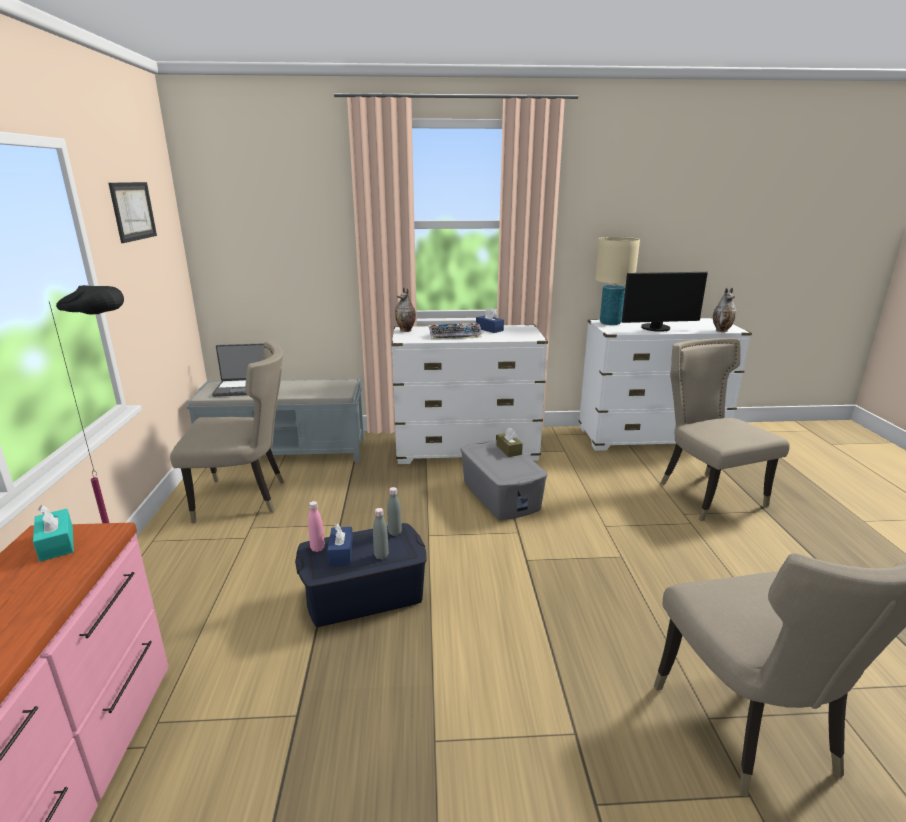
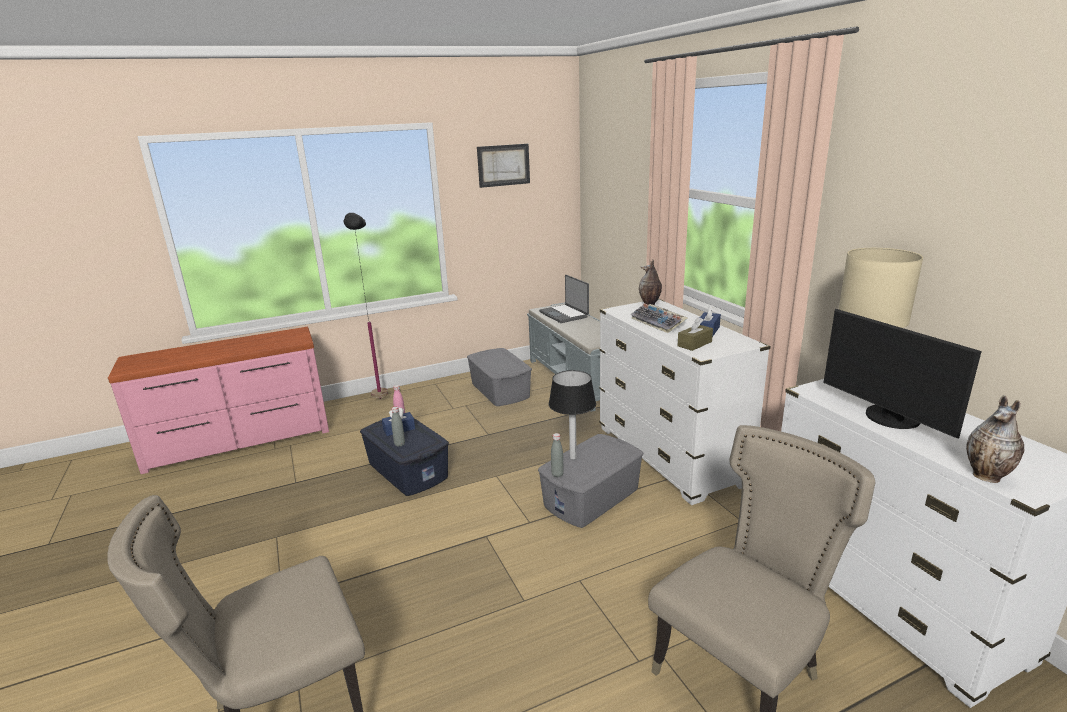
camera: 70 degrees right, 0 degrees up
(56, 543) = (290, 336): turquoise tissue box -> none
(245, 498) = (499, 390): beige chair -> grey storage box
(395, 533) = (431, 441): grey bottle -> grey bottle (557, 474)
(492, 466) = (573, 457): none -> table lamp
(509, 450) = (618, 459): brown tissue box -> brown tissue box (694, 344)

